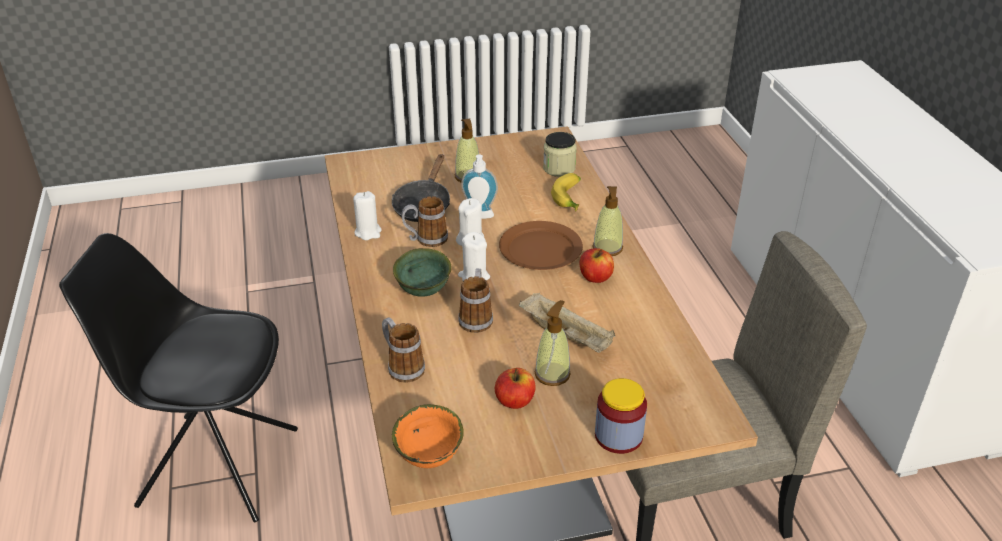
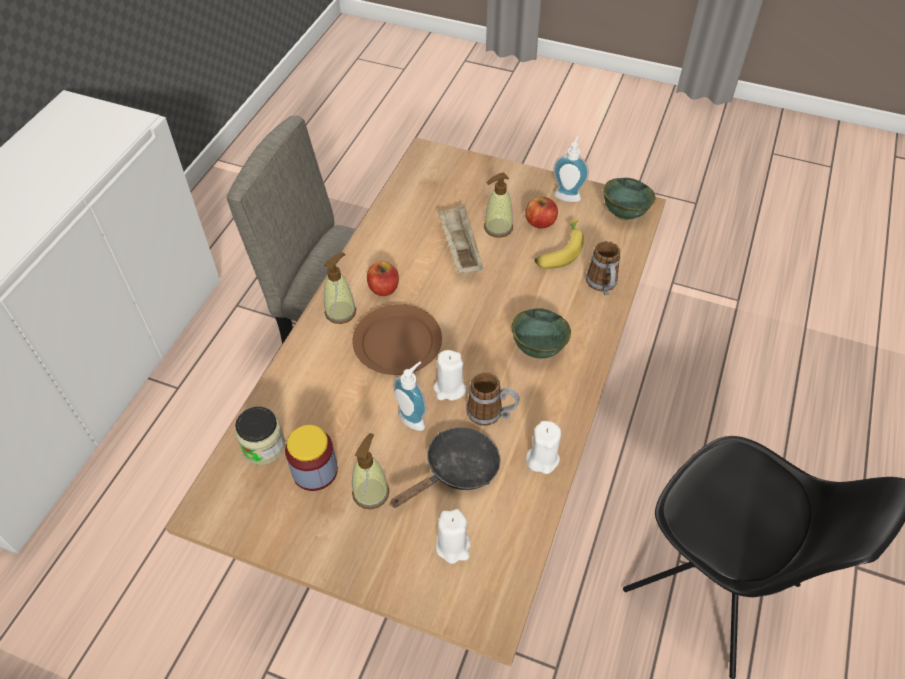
camera: 145 degrees left, 15 degrees up
(431, 457) = (623, 213): orange bowl -> green bowl
(474, 276) = (482, 342): white candle -> white candle (453, 546)
(476, 317) = (513, 300): mug -> none
(512, 449) = (568, 195): none -> soap dispenser
(571, 199) = (303, 391): banana -> banana (559, 251)
(618, 436) = (495, 172): jar -> jar (315, 471)

